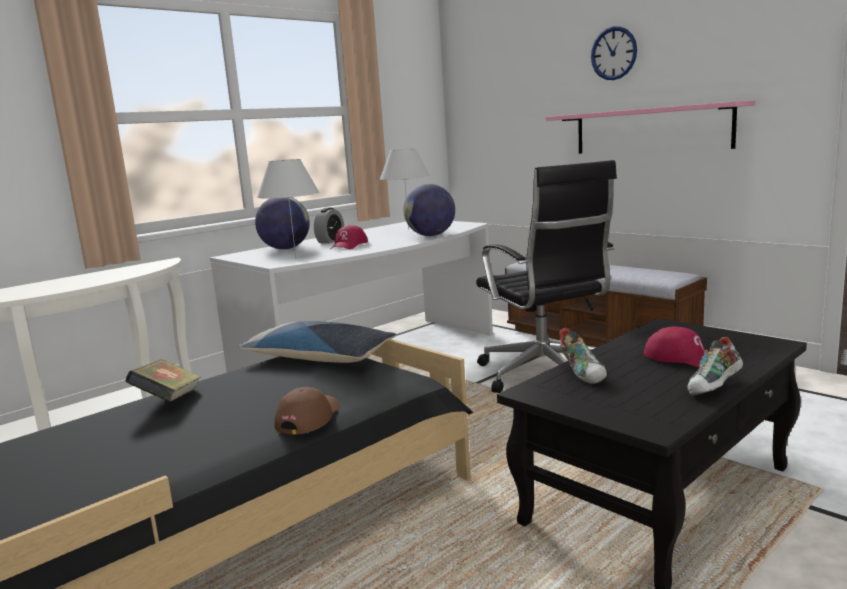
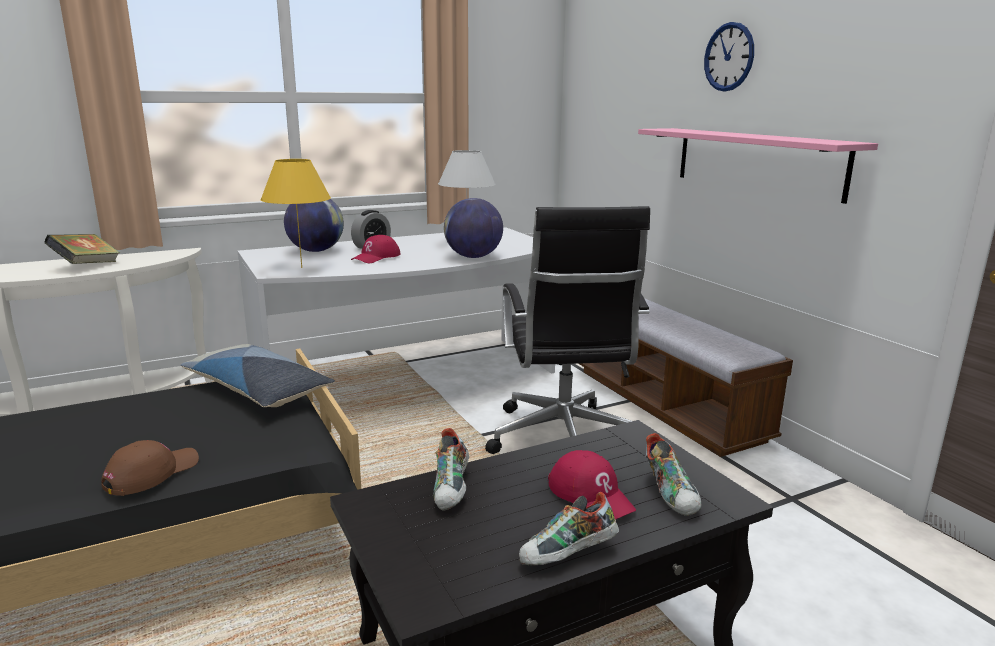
camera: 15 degrees right, 5 degrees up
(168, 400) = (70, 416): book -> book (86, 266)
(296, 258) = (302, 267): white table lamp -> yellow table lamp
(735, 348) = (671, 494): none -> shoe

